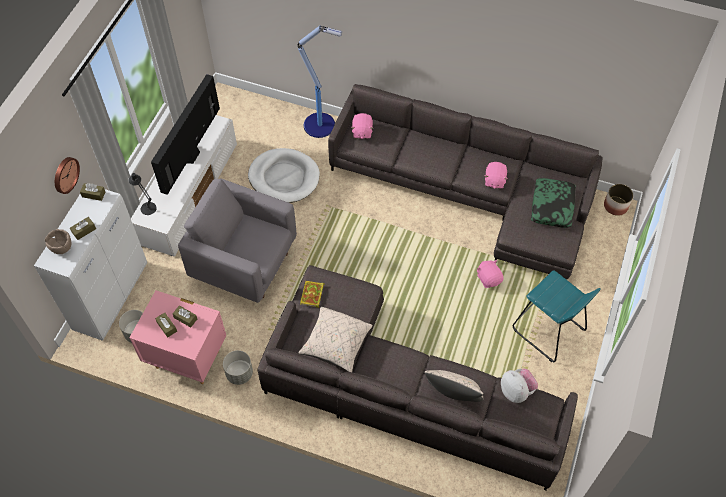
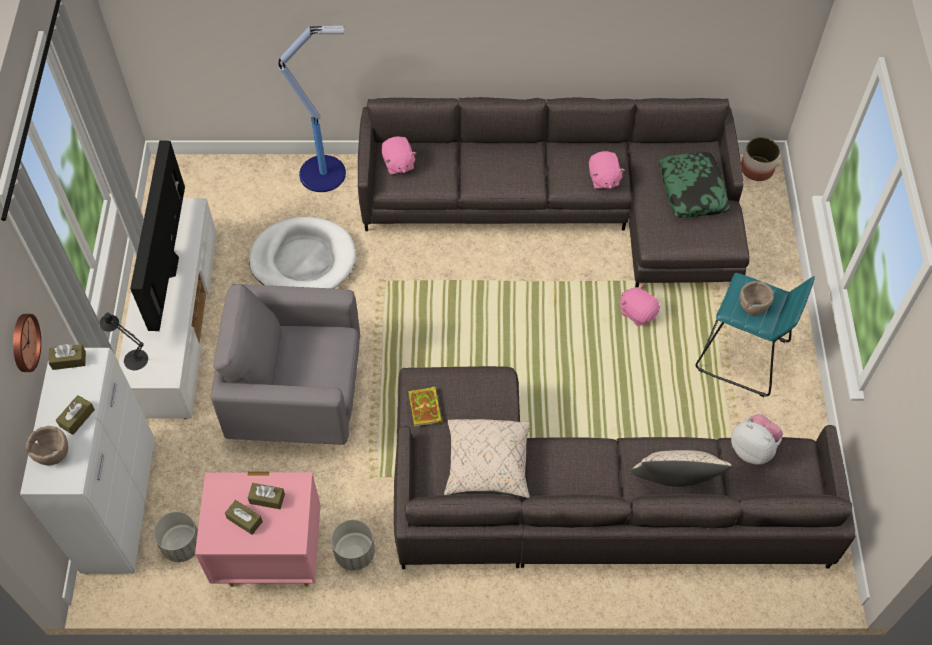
camera: 20 degrees left, 0 degrees up
(555, 296) = (753, 305): none -> brown bowl

